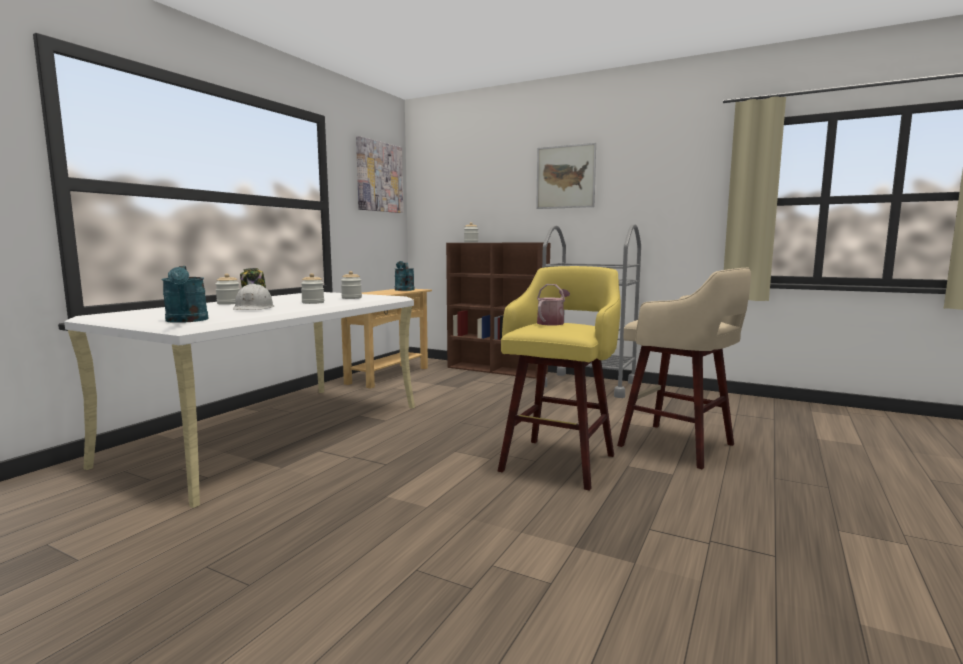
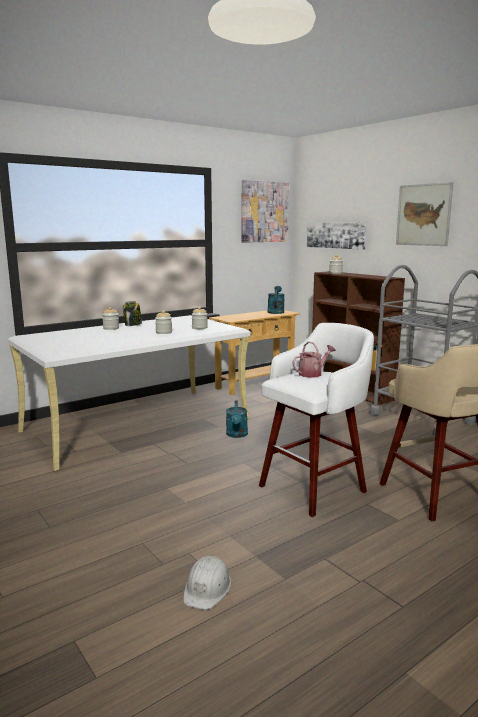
camera: 25 degrees right, 5 degrees up
(187, 321) = (61, 348): turquoise watering can -> turquoise watering can (237, 435)
(254, 308) = (117, 336): white hard hat -> white hard hat (207, 588)
(462, 203) = (336, 235): none -> picture
(559, 461) = (315, 488): yellow stool -> white stool

